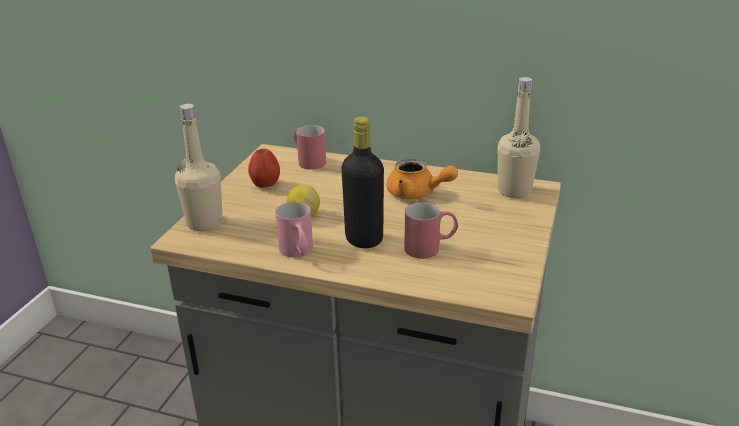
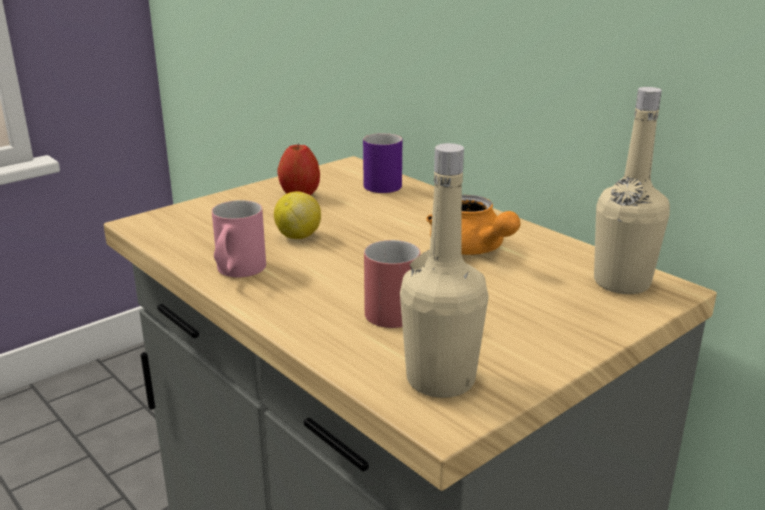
camera: 30 degrees right, 5 degrees down
(204, 223) = (185, 215): beige bottle -> beige bottle (440, 380)
(308, 160) = (381, 183): red mug -> purple mug
(364, 239) = (333, 281): black bottle -> none

